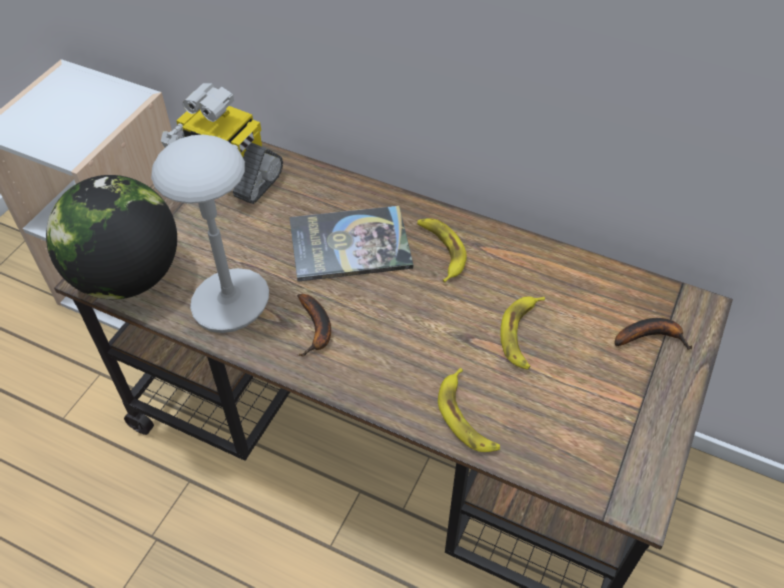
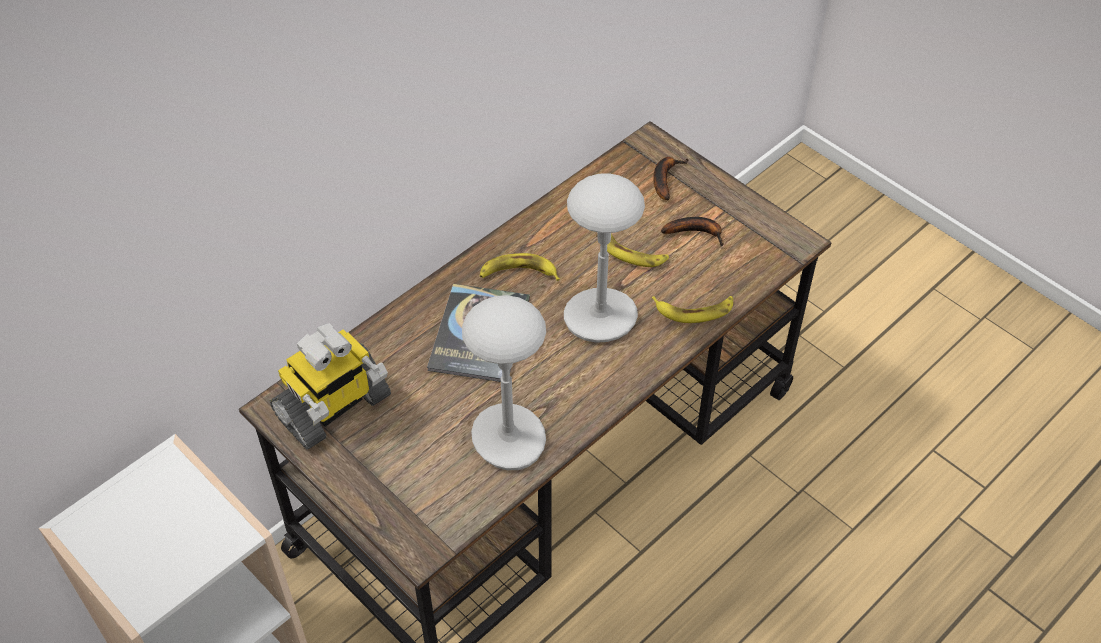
camera: 70 degrees left, 0 degrees up
(128, 277) = (435, 517): globe -> none
(316, 329) = (567, 383): banana -> banana (696, 232)
(415, 333) = (600, 317): none -> grey table lamp

